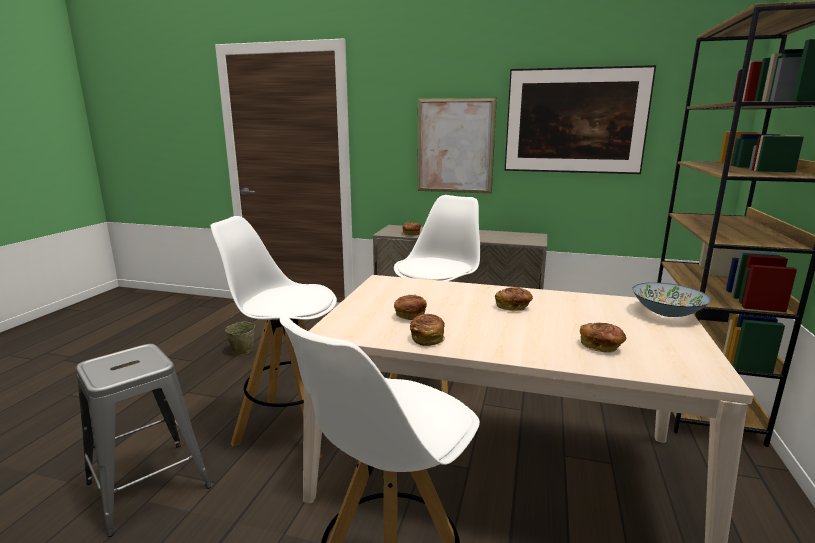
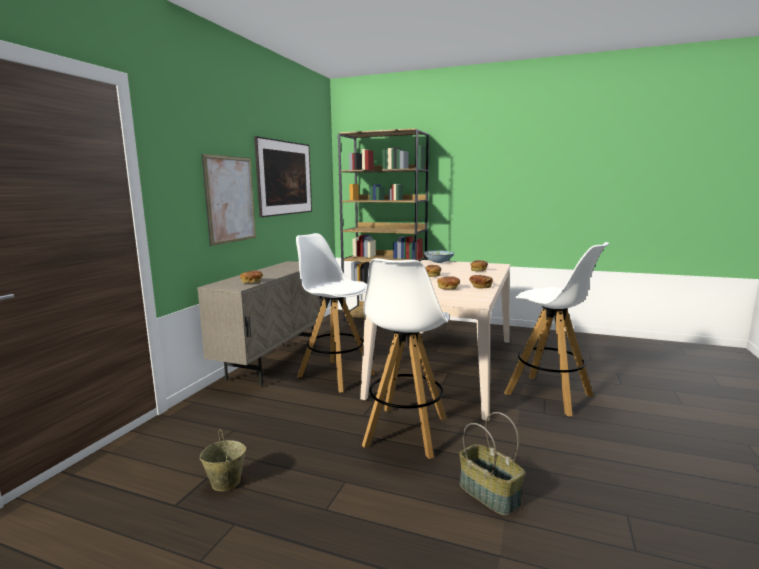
camera: 85 degrees left, 5 degrees down
(149, 485) = (490, 494): grey stool -> basket

